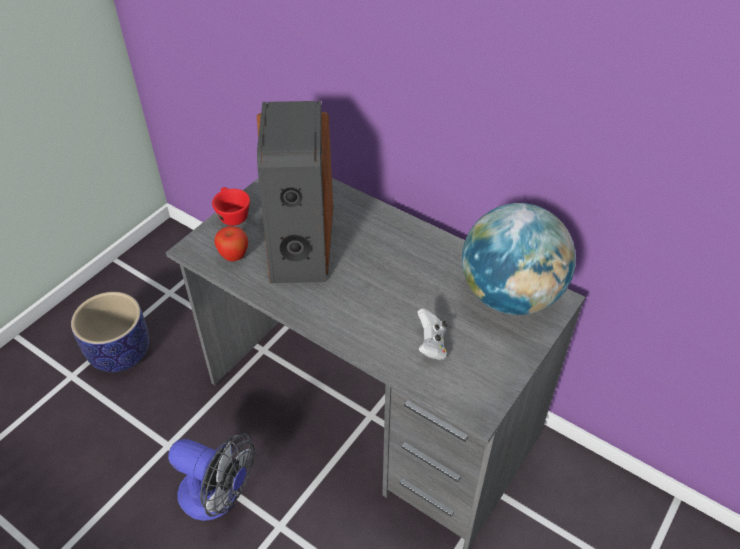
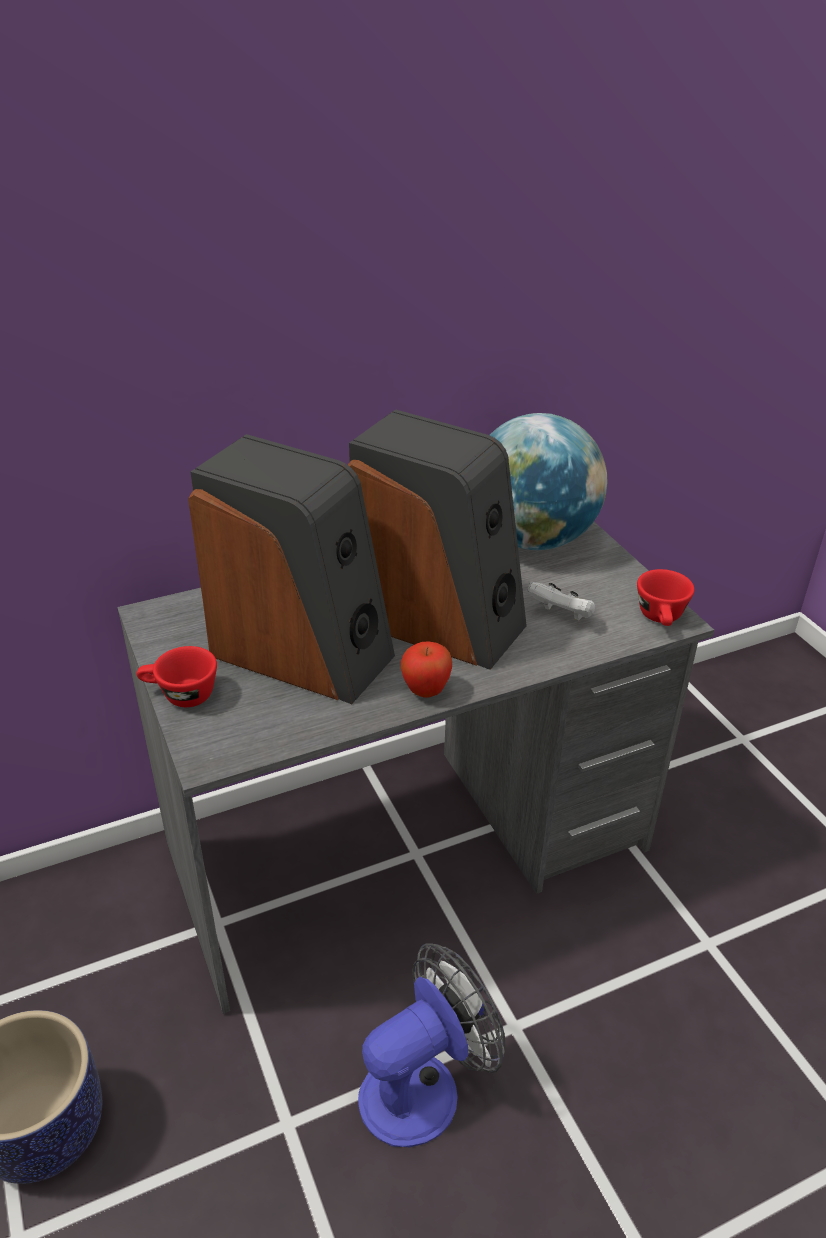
camera: 60 degrees left, 10 degrees down
(234, 257) = (268, 720): apple -> apple (425, 691)
(375, 286) = (438, 621): none -> speaker
(474, 403) = (661, 618): none -> red cup

